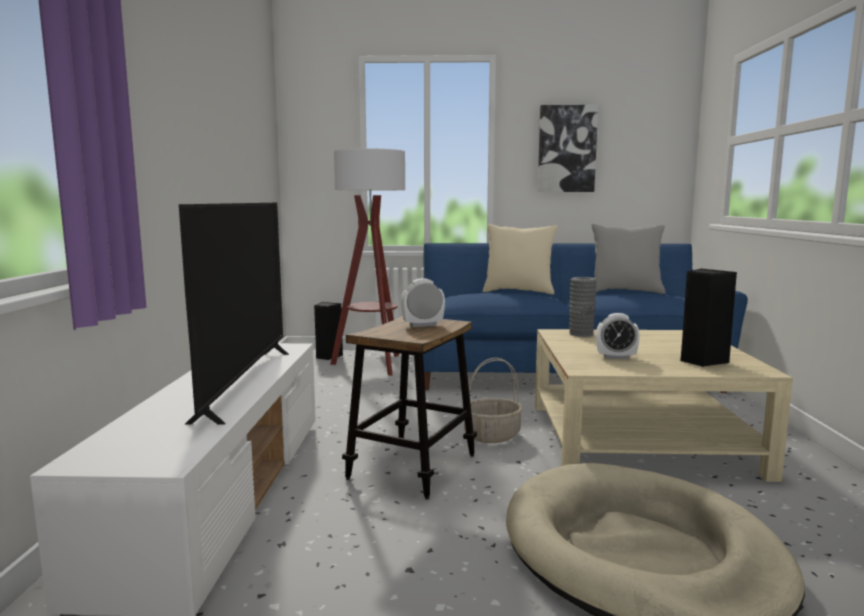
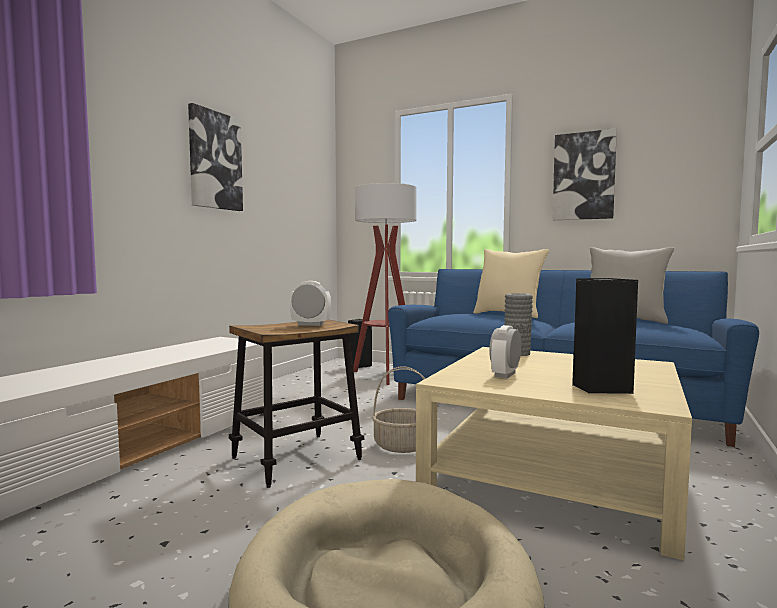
camera: 25 degrees right, 5 degrees down
(199, 118) = (214, 160): none -> picture
(246, 382) = (159, 360): television -> none
(616, 357) = (505, 375): alarm clock -> alarm clock turned 90 degrees clockwise

